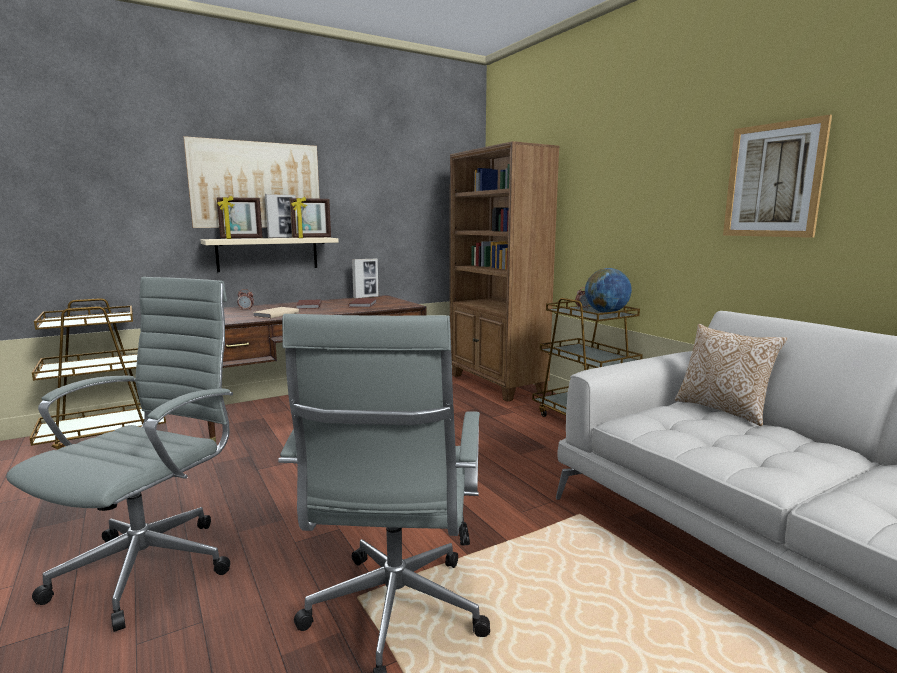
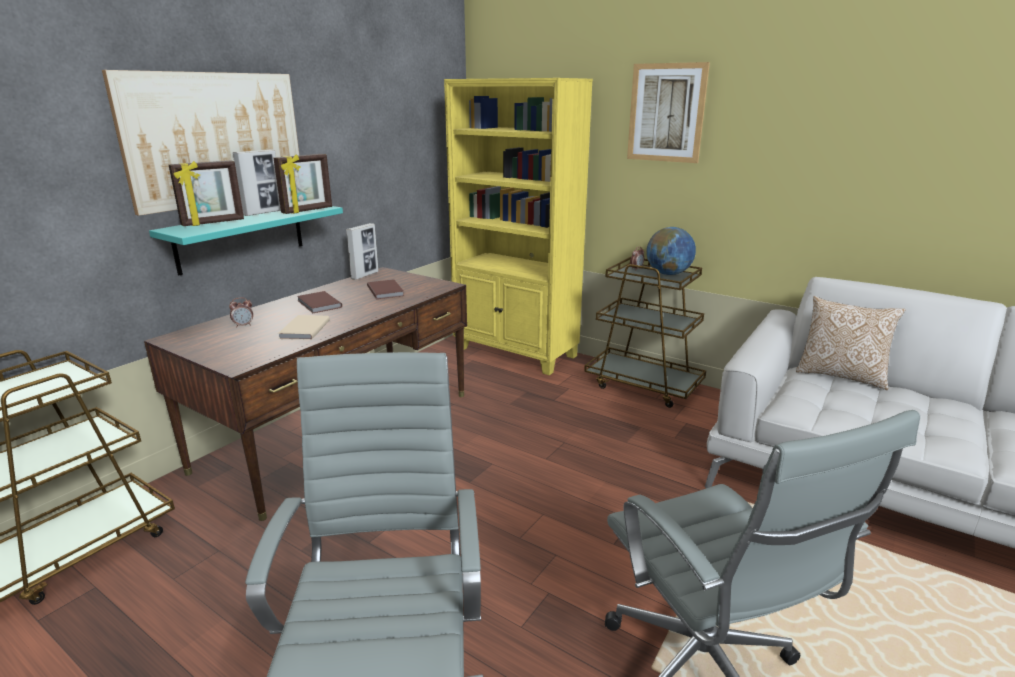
camera: 25 degrees left, 10 degrees up
(268, 254) = (241, 237): beige shelf -> turquoise shelf
(496, 384) = (516, 353): brown bookcase -> yellow bookcase
(773, 180) = (859, 147): picture -> picture (666, 113)

